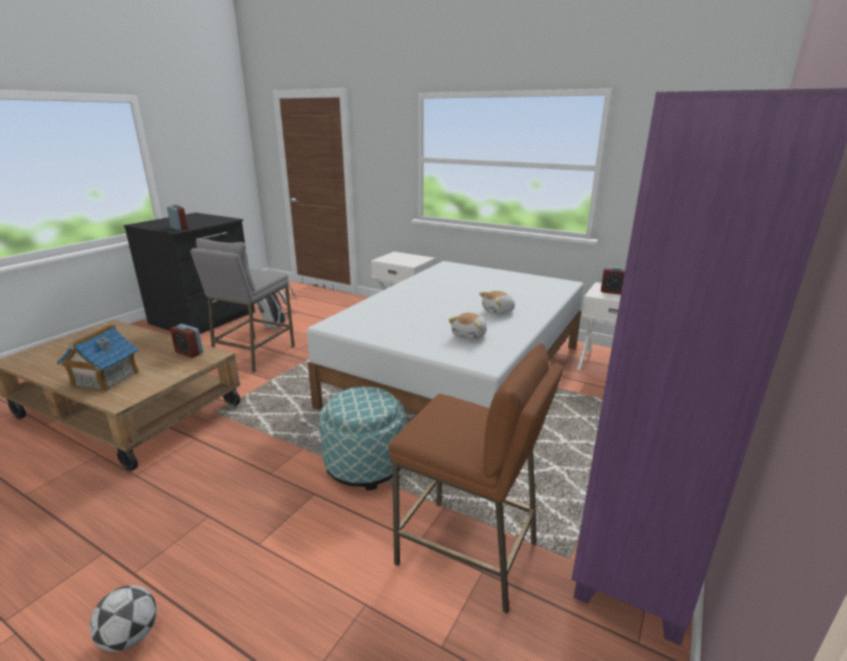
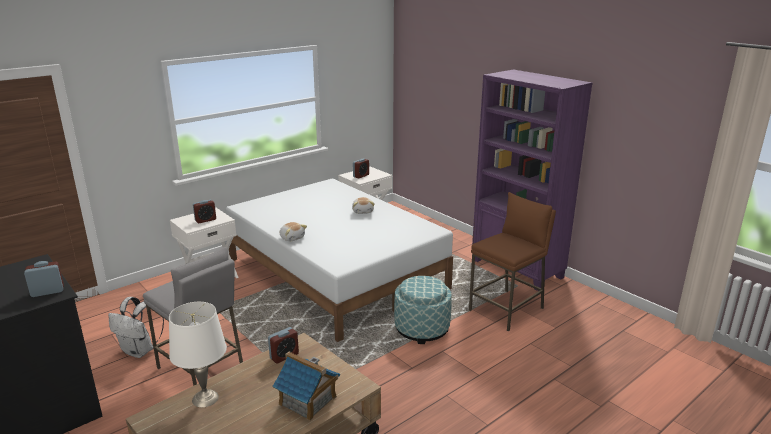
camera: 70 degrees left, 0 degrees up
(128, 337) = (205, 398): none -> white table lamp
(131, 636) = (533, 420): football -> none
(402, 260) = (205, 220): none -> alarm clock
(470, 335) = (394, 226): plush toy -> plush toy (292, 238)

